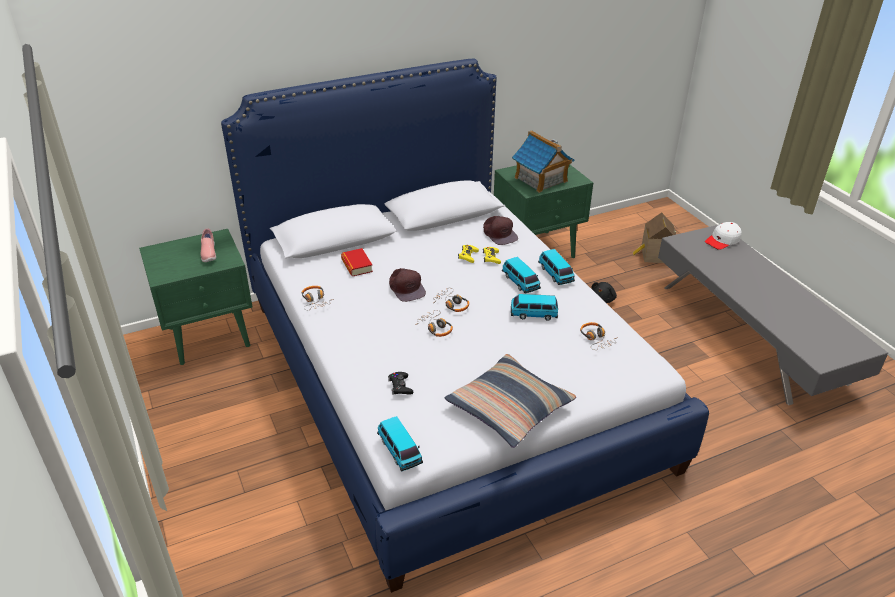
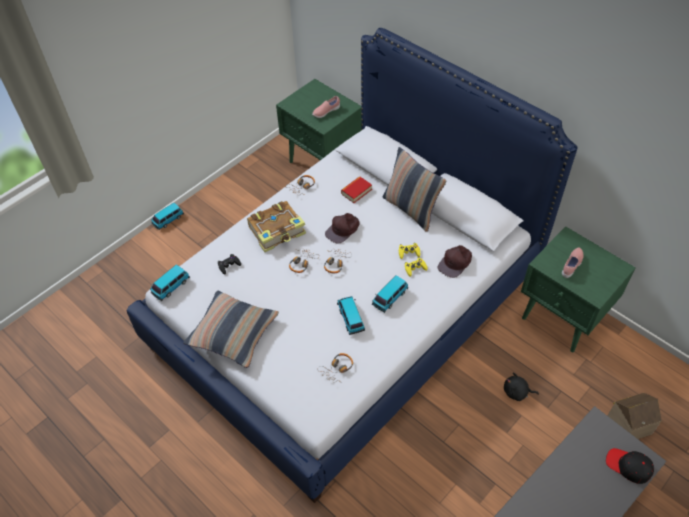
camera: 70 degrees right, 15 degrees up
(372, 335) = (277, 231): none -> book
(411, 239) = (411, 209): none -> pillow
(541, 180) = (572, 266): toy house -> pink shoe
(555, 274) = (415, 319): toy car -> toy car (168, 220)
(722, 240) = (628, 466): white cap -> black cap

